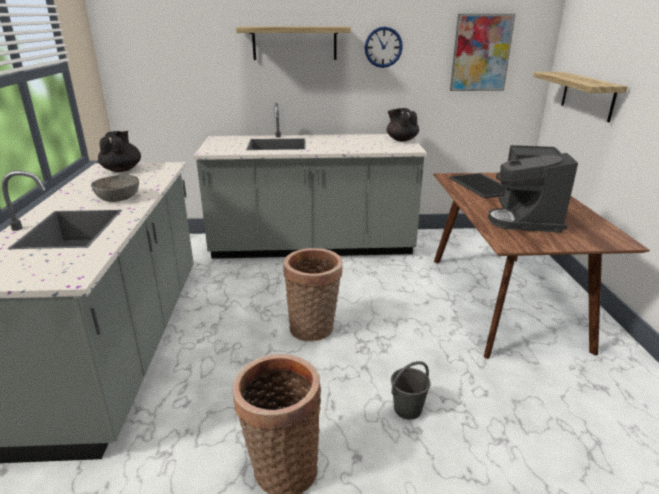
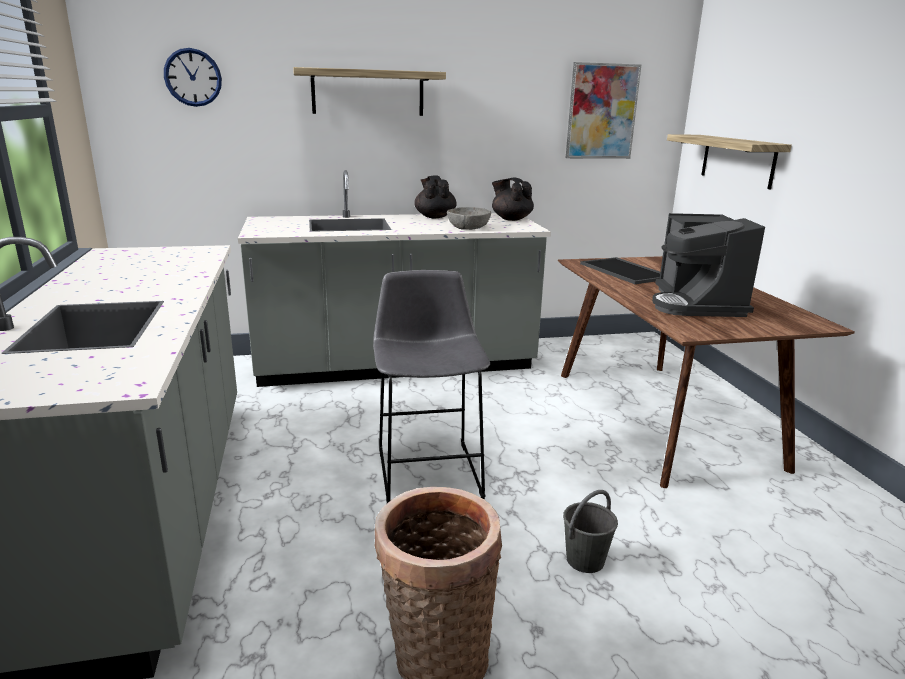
camera: 10 degrees left, 5 degrees down
(118, 198) = (151, 287): grey bowl -> grey bowl (468, 228)
(122, 169) = (139, 255): black teapot -> black teapot (434, 217)
(314, 329) = (428, 469): basket -> grey stool
(383, 47) = (482, 101): wall clock -> wall clock (193, 77)

